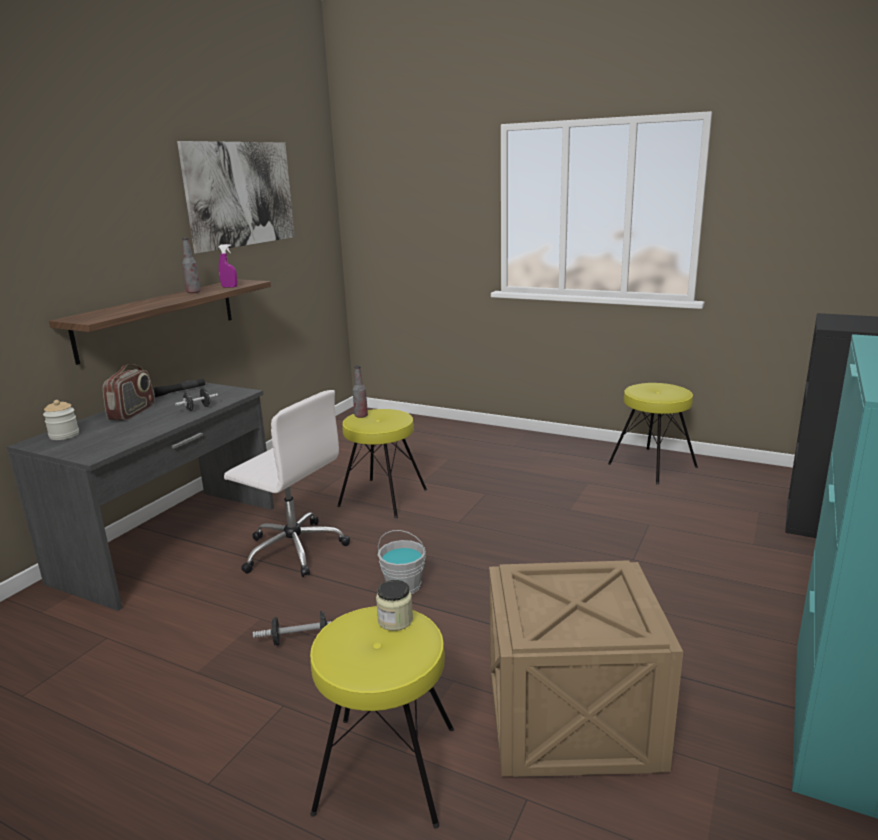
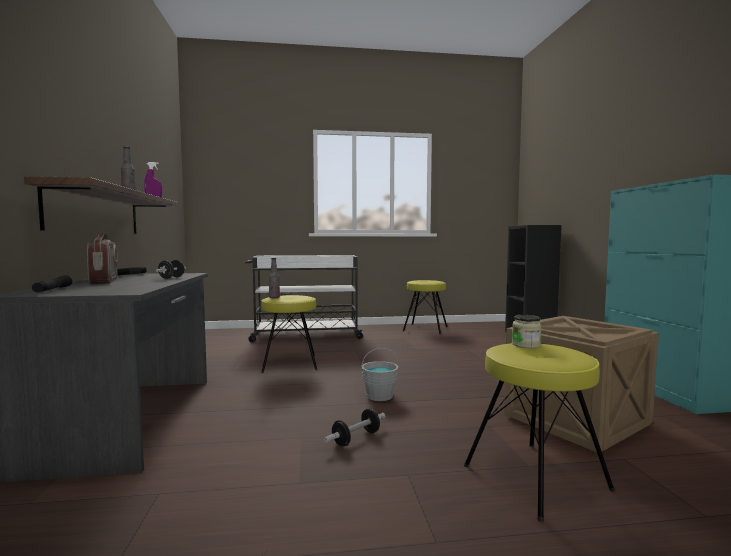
camera: 35 degrees left, 15 degrees down
(64, 435) = (53, 290): jar -> black flashlight
(241, 194) = (143, 137): picture -> none
(293, 549) = (263, 398): white office chair -> none
(464, 445) = (305, 335): none -> white cart

